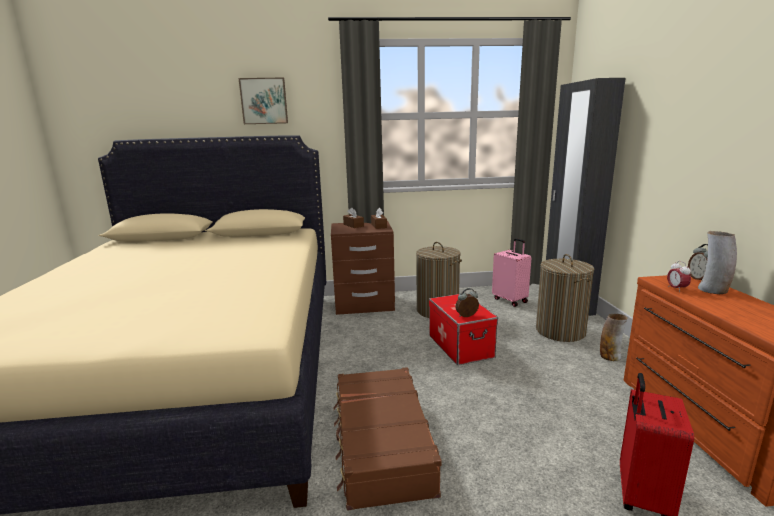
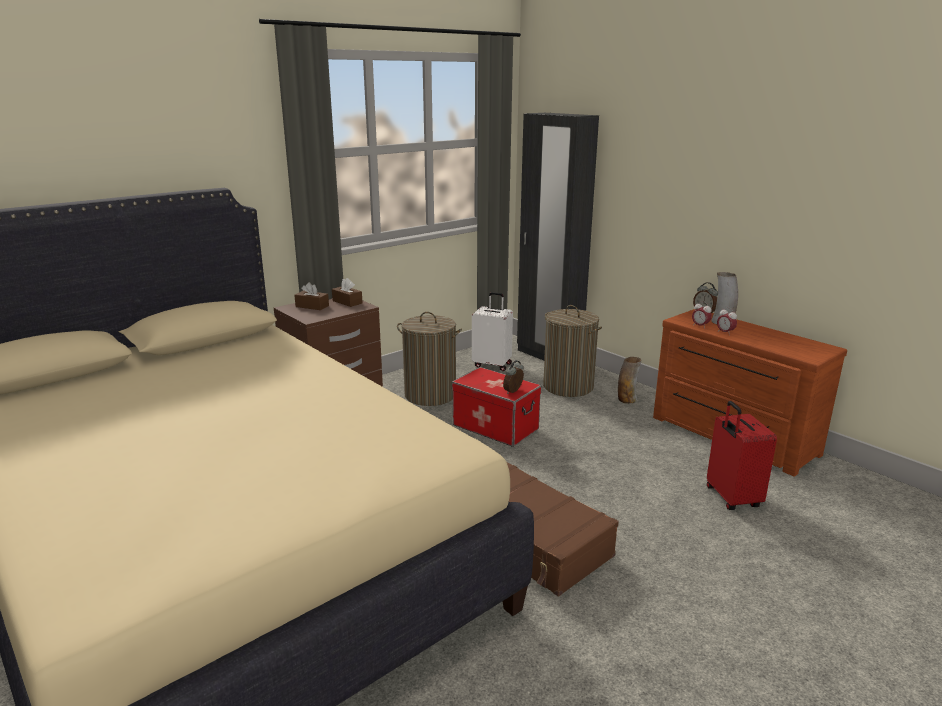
camera: 35 degrees left, 5 degrees up
(264, 101) = (164, 138): picture -> none
(510, 300) = (492, 364): pink suitcase -> white suitcase
(702, 300) = (725, 333): none -> alarm clock

